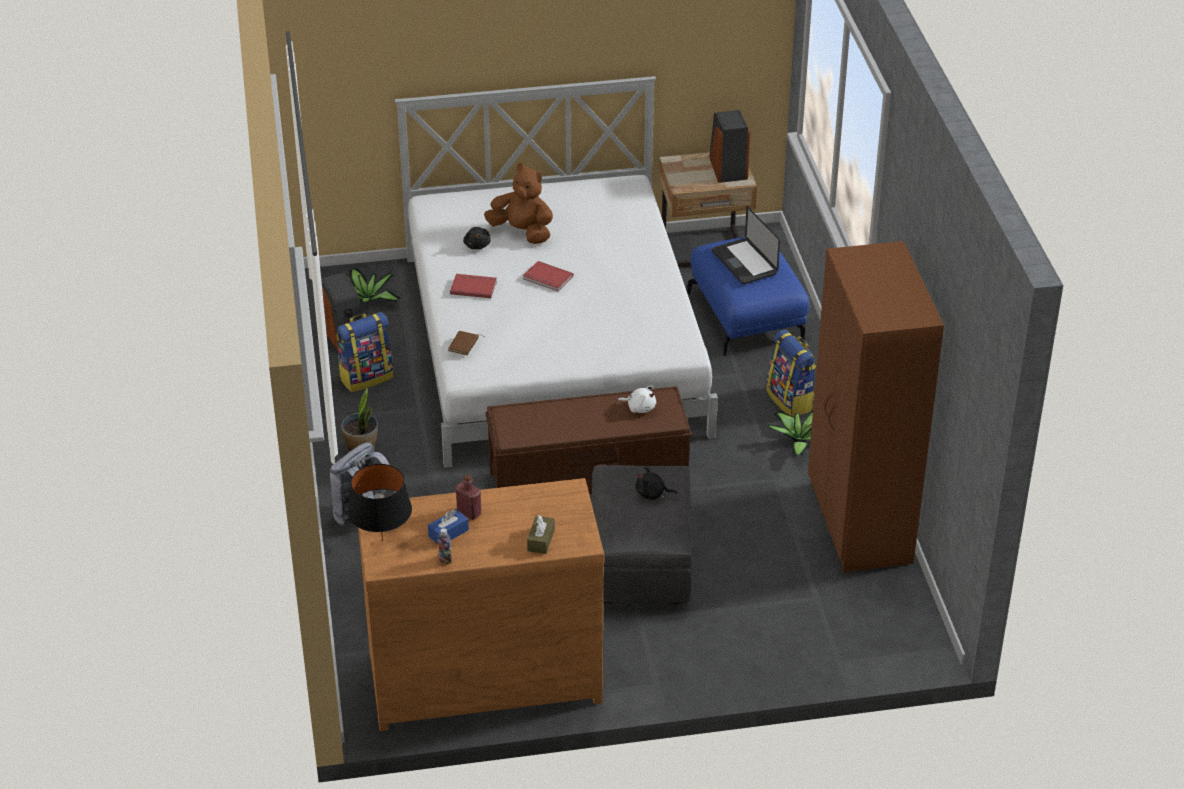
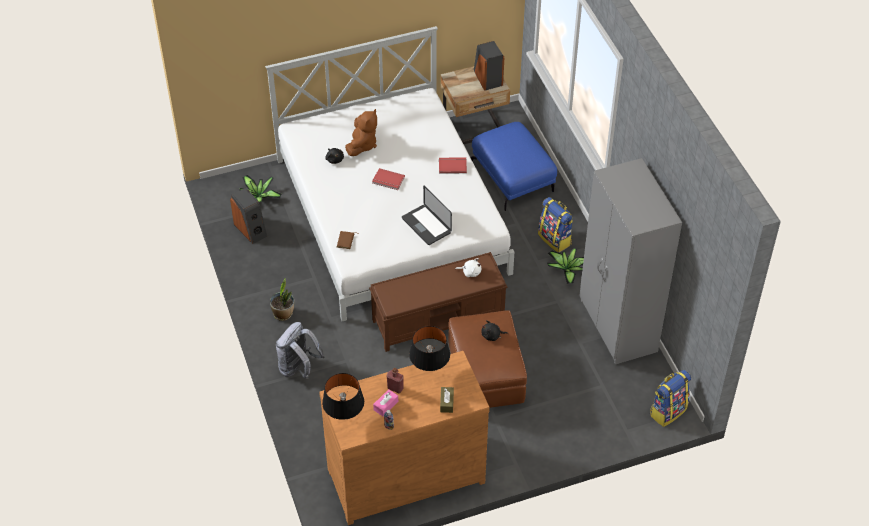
camera: 10 degrees left, 10 degrees up
(366, 377) = (273, 258): backpack -> backpack (667, 411)
(448, 533) = (386, 405): blue tissue box -> pink tissue box
(473, 287) = (340, 193): red book -> red book (452, 165)
(522, 232) = (362, 145): brown plush toy -> brown plush toy turned 90 degrees clockwise
(527, 497) = (429, 370): none -> black table lamp
(641, 563) = (486, 376): grey ottoman -> brown ottoman
(744, 262) = (510, 147): laptop -> laptop (426, 225)
(858, 524) = (617, 327): brown wardrobe -> grey wardrobe

